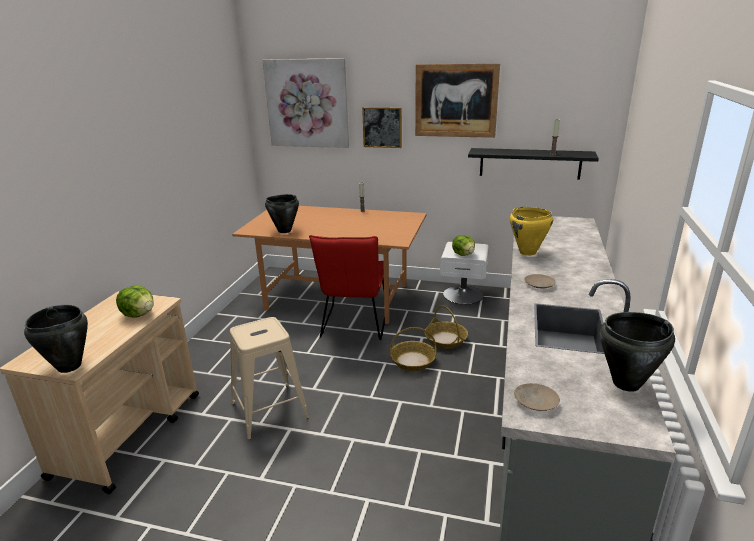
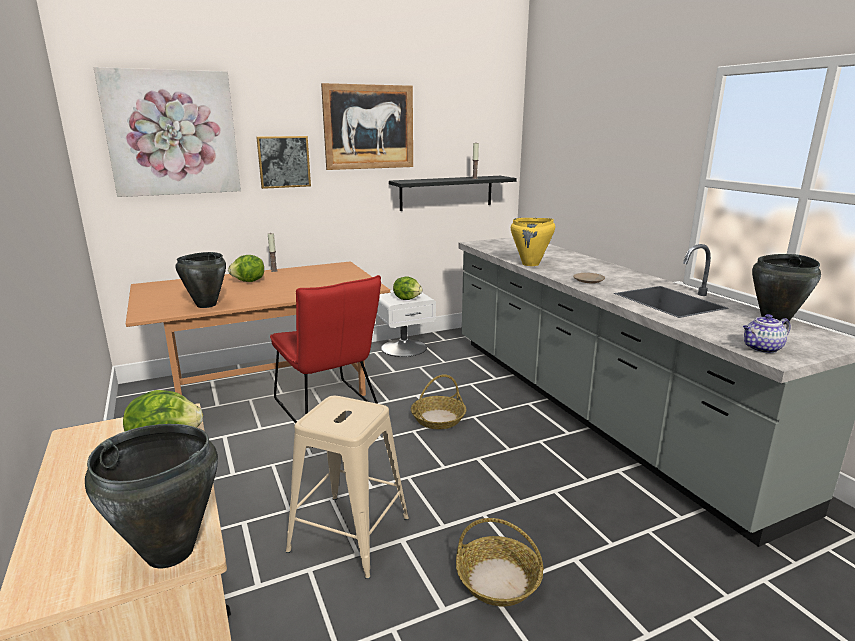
camera: 40 degrees left, 5 degrees down
(334, 217) = (249, 281): none -> lettuce
(445, 340) = (442, 390): basket -> basket (497, 580)
(535, 401) = (762, 349): beige plate -> teapot

